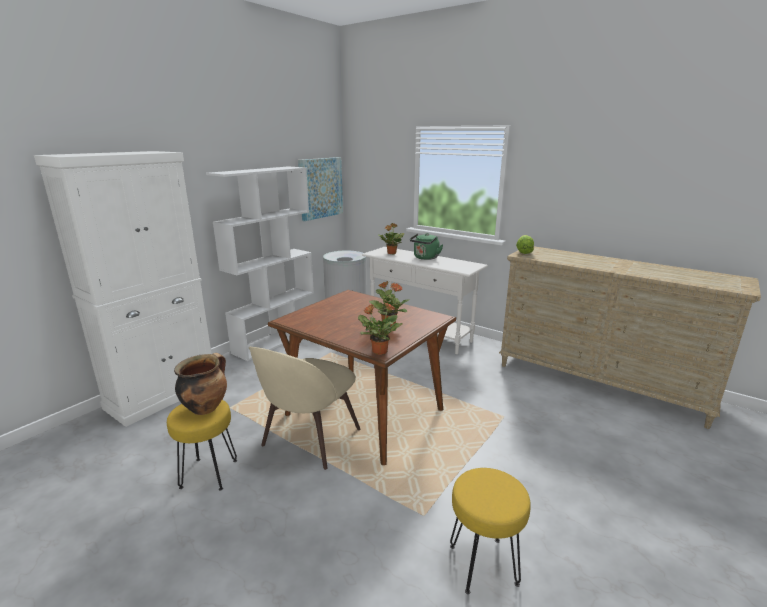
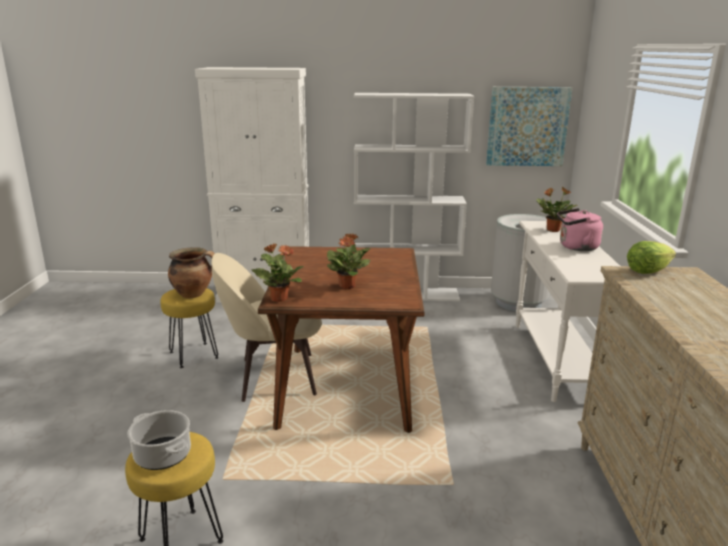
camera: 55 degrees right, 0 degrees up
(425, 258) = (576, 247): green kettle -> pink kettle
(493, 495) = (163, 455): none -> cooking pot

